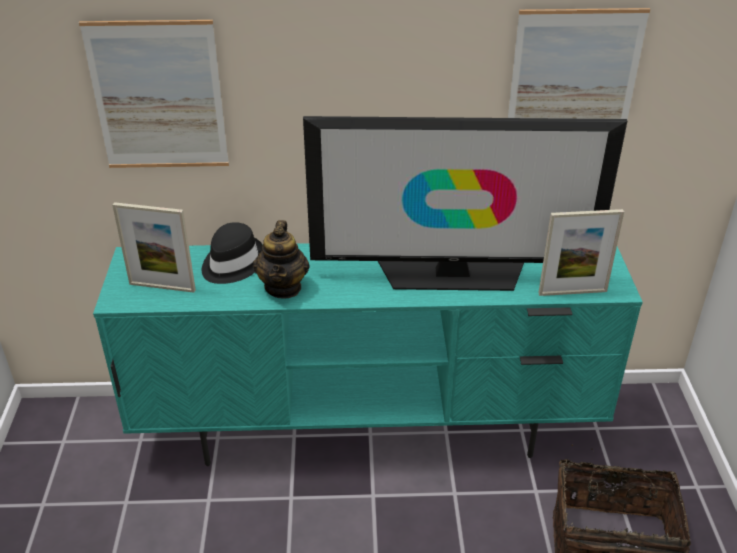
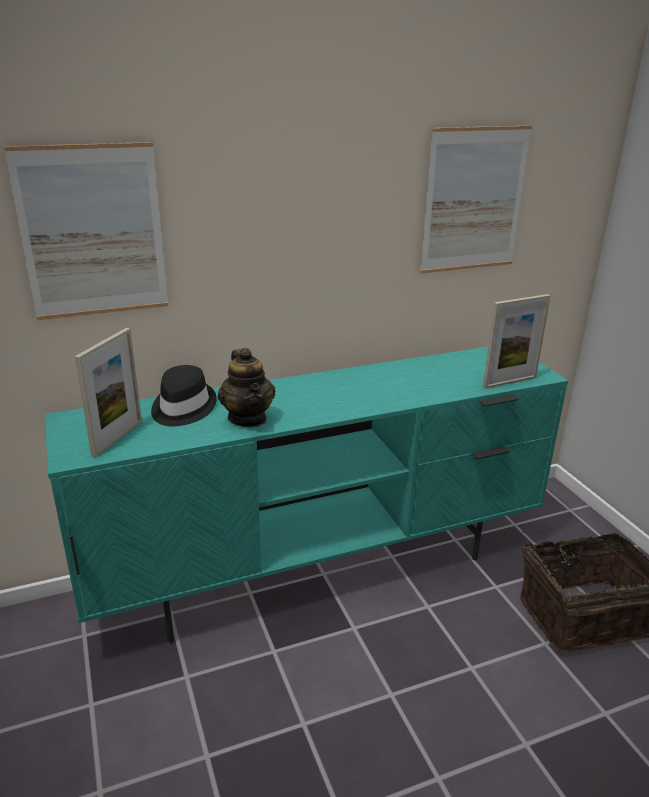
camera: 20 degrees left, 10 degrees down
(162, 287) = (117, 438): picture frame -> picture frame turned 60 degrees counterclockwise
(452, 274) = (399, 385): television -> none

